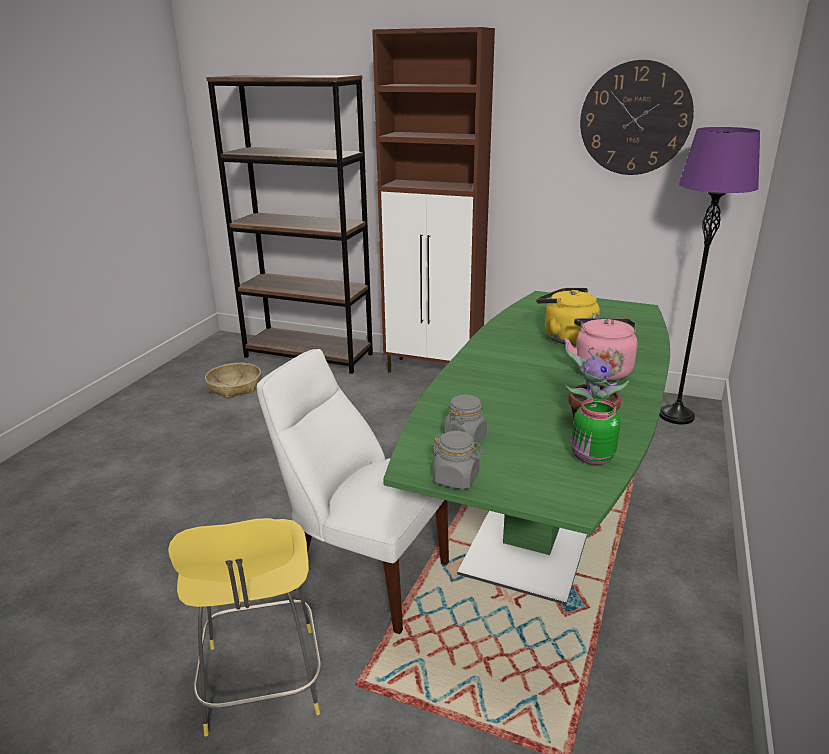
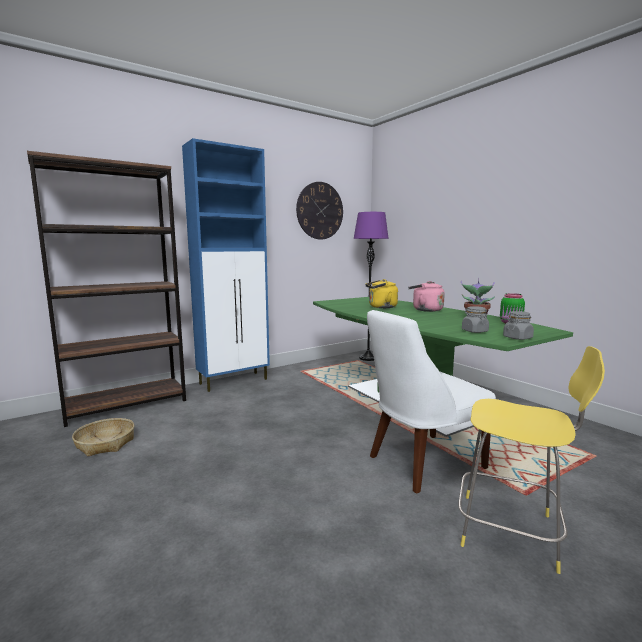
camera: 55 degrees left, 15 degrees down
(434, 371) = (234, 381): brown cabinet -> blue cabinet

